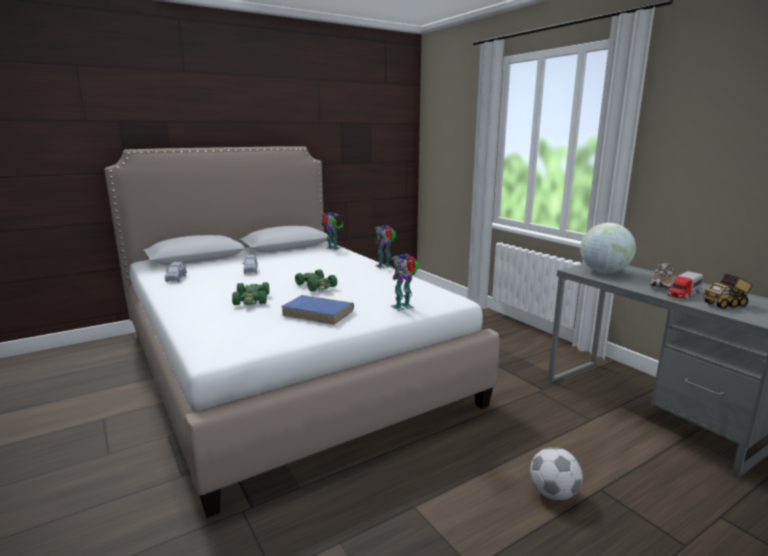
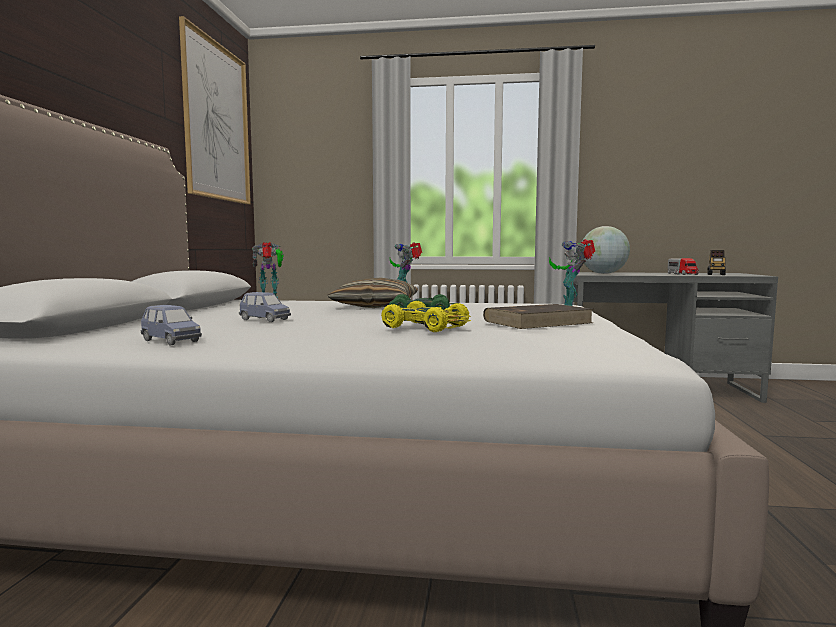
camera: 50 degrees left, 10 degrees down
(252, 300) = (427, 327): green toy car -> yellow toy car
(318, 312) = (538, 322): blue book -> brown book
(343, 269) = (375, 306): none -> pillow
(373, 111) = (217, 122): none -> picture
(553, 494) = (764, 449): football -> none
(661, 285) = (656, 273): shoe -> none

